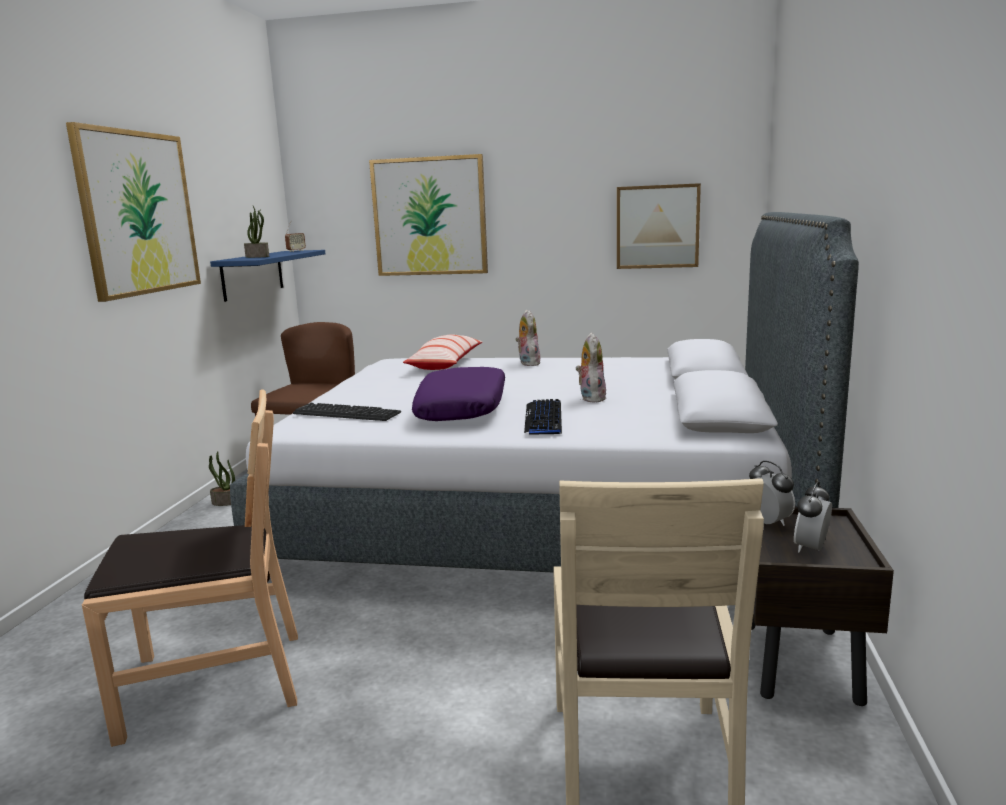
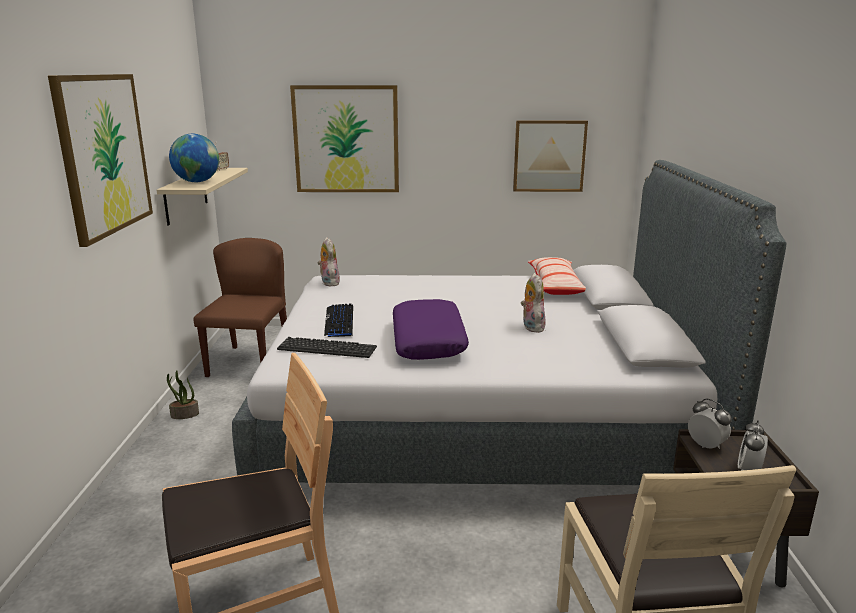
camera: 10 degrees left, 5 degrees up
(252, 275) = (186, 195): blue shelf -> beige shelf
(258, 256) = (197, 182): potted plant -> globe
(445, 364) = (381, 284): pillow -> pillow (555, 286)
(527, 363) = (454, 284): plush toy -> plush toy (328, 283)
(544, 418) = (506, 353): keyboard -> keyboard (339, 321)

